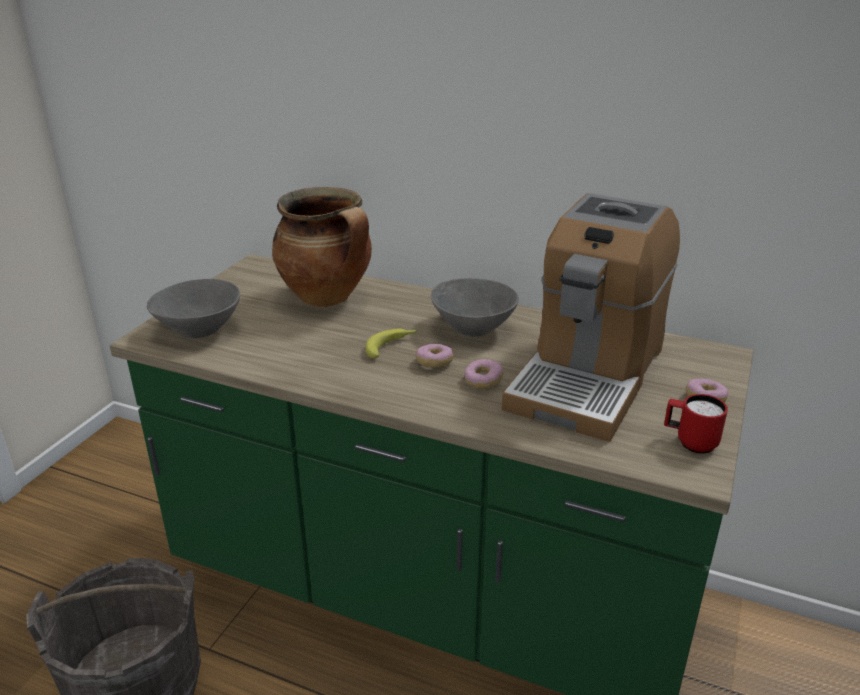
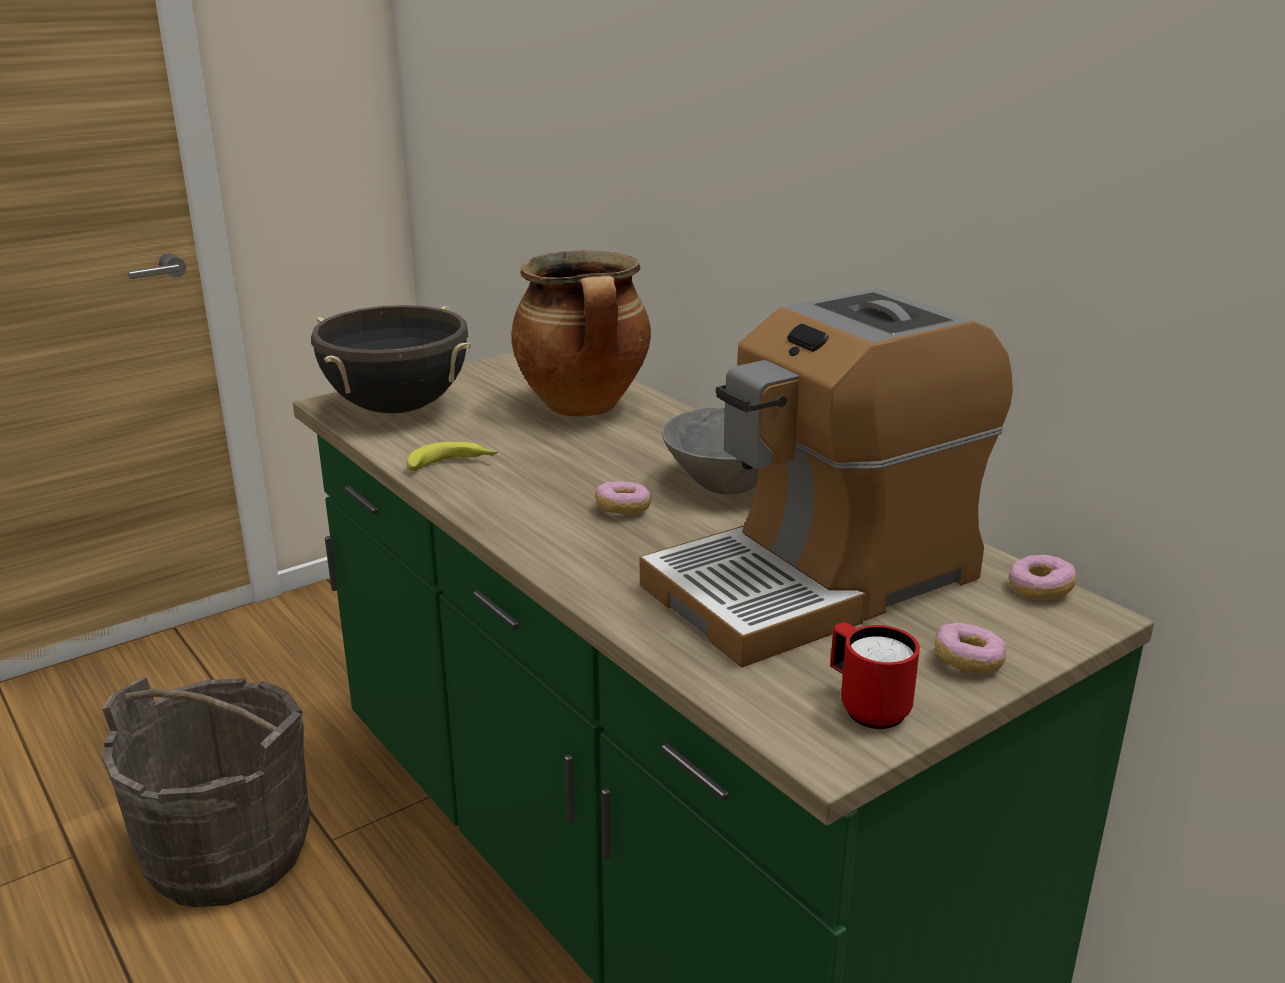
camera: 30 degrees right, 5 degrees down
(198, 330) = (397, 408): grey bowl -> black cooking pot
(392, 346) = (593, 478): banana -> banana (453, 464)
(483, 381) = (659, 546): donut -> donut (1040, 590)

